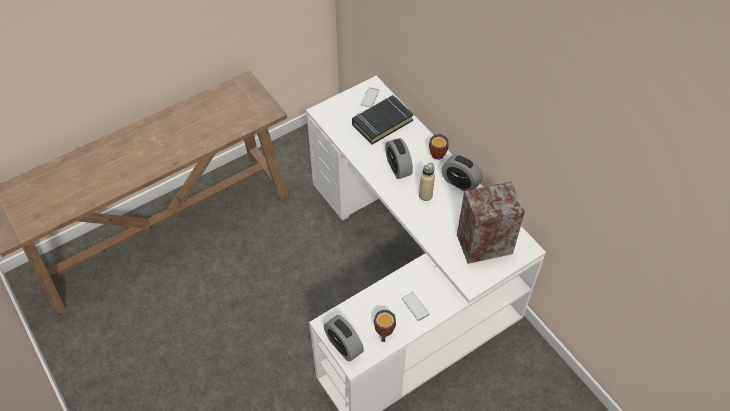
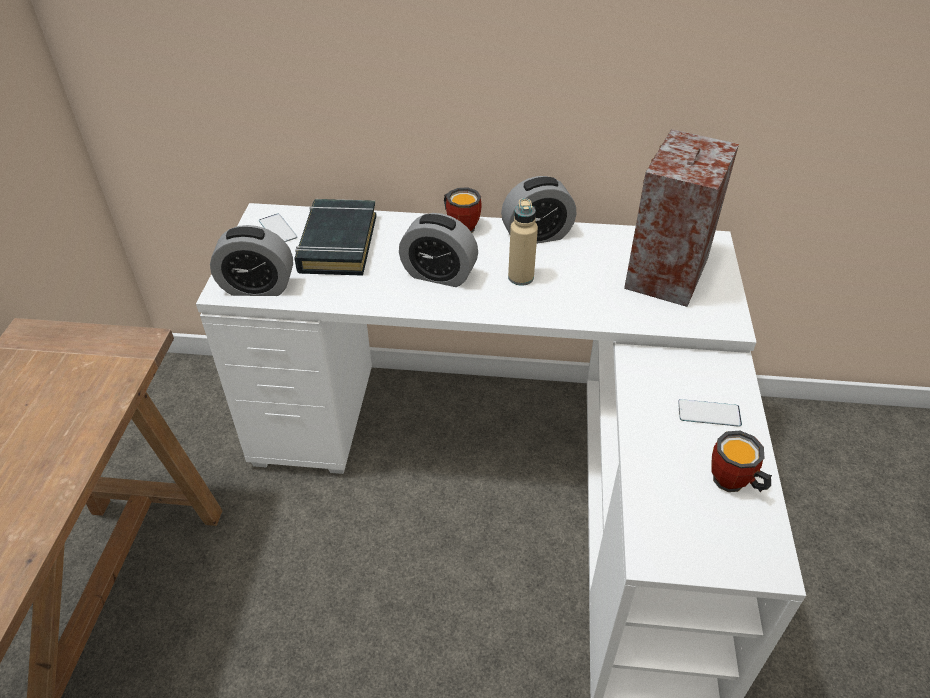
camera: 50 degrees left, 10 degrees down
(343, 345) = (721, 557): alarm clock -> alarm clock (257, 287)

